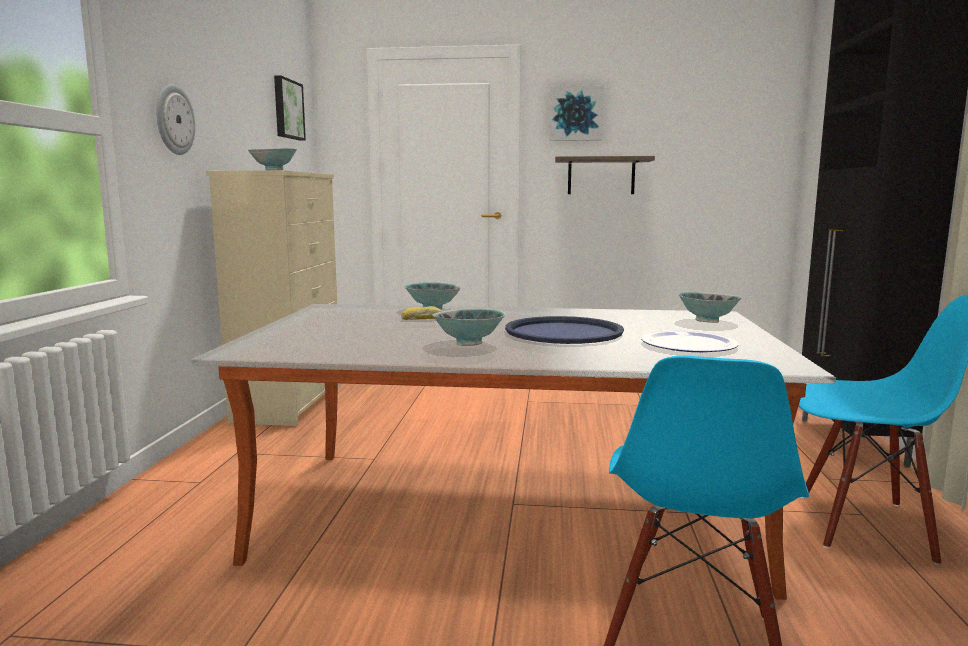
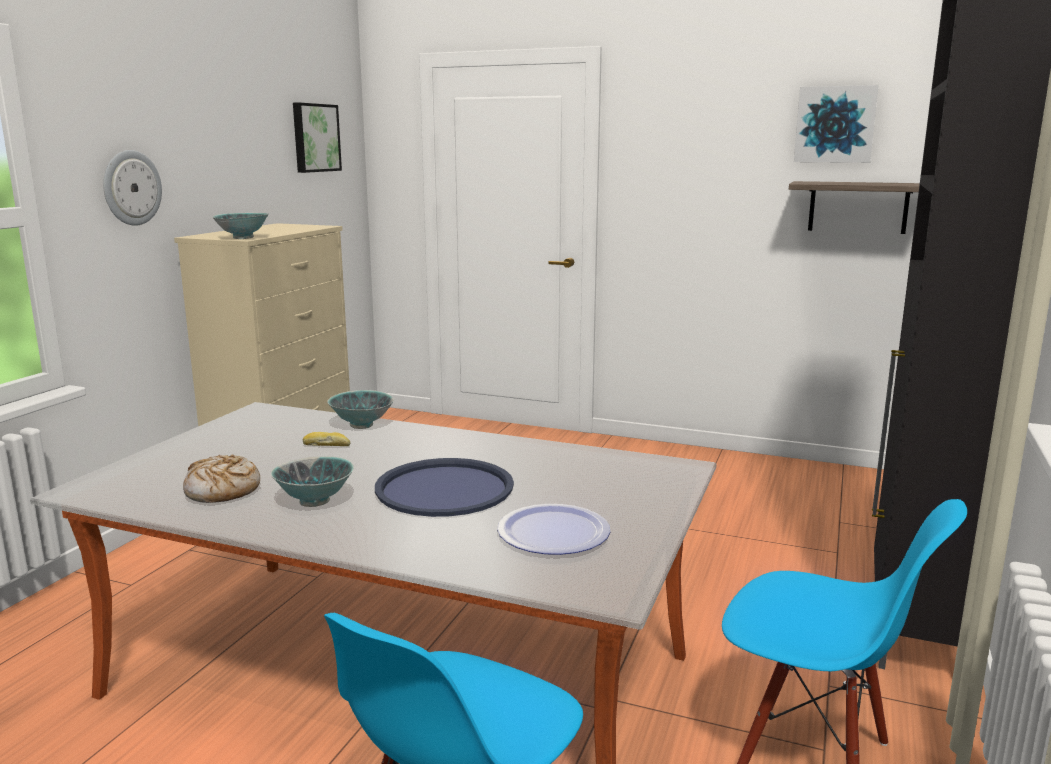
camera: 15 degrees right, 5 degrees up
(375, 344) = (223, 491): none -> bread
(576, 113) = (668, 136): picture -> picture (835, 124)
(601, 176) = (699, 217): shelf -> shelf (858, 207)
(707, 321) = (644, 483): bowl -> none

